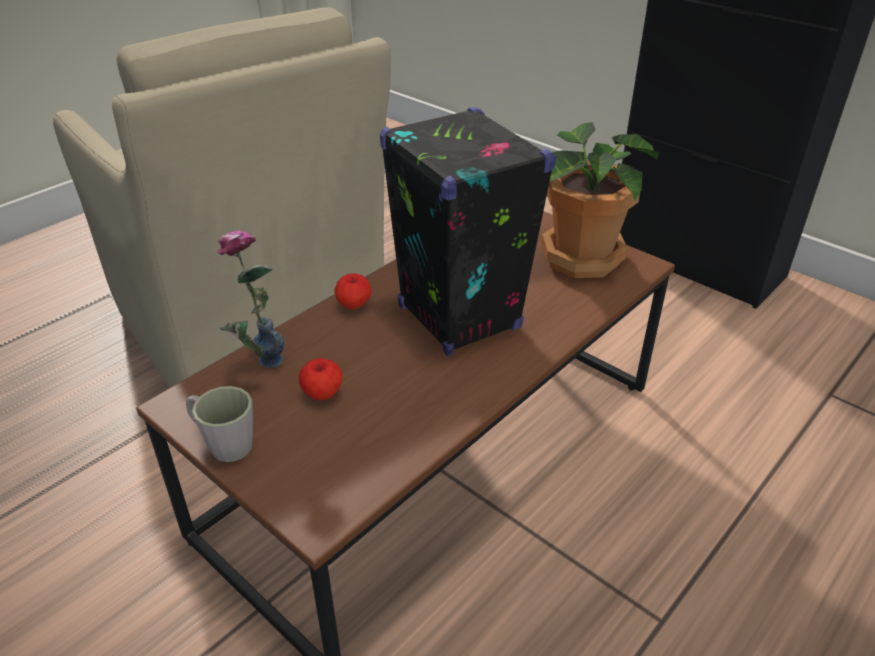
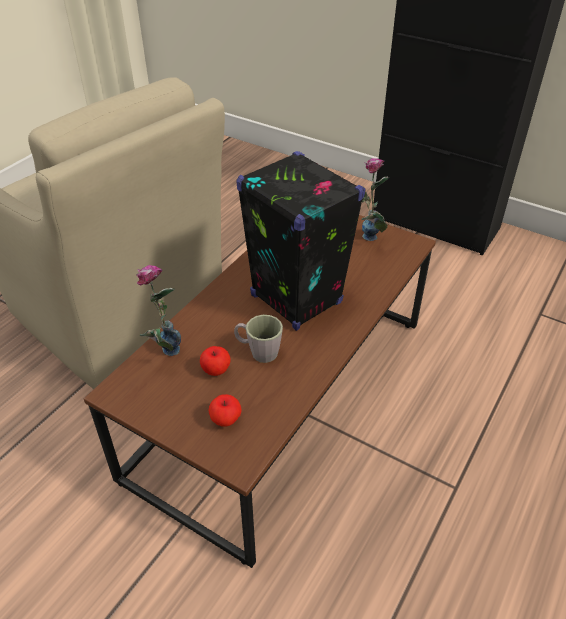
camera: 10 degrees left, 5 degrees up
(223, 443) = (157, 417): grey mug -> grey mug (258, 351)
(354, 305) = (218, 299): apple -> apple (225, 420)
(578, 258) = (368, 243): potted plant -> vase

